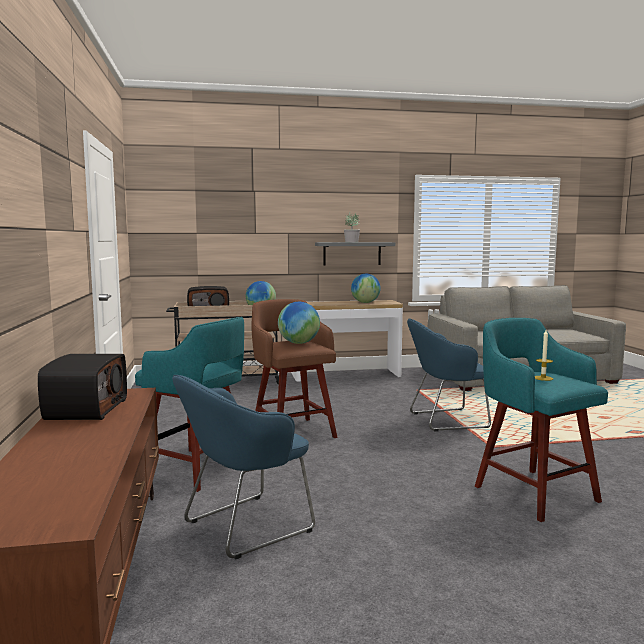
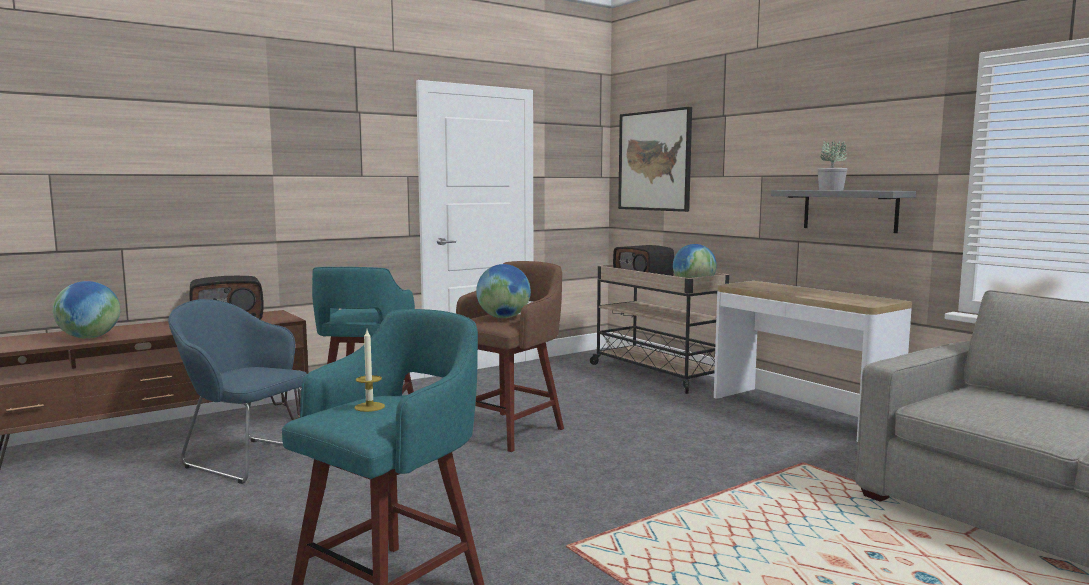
camera: 65 degrees right, 0 degrees up
(186, 220) = (654, 161): none -> picture
(365, 302) = (831, 296): globe -> globe (90, 337)
(444, 420) = (663, 501): blue armchair -> none

